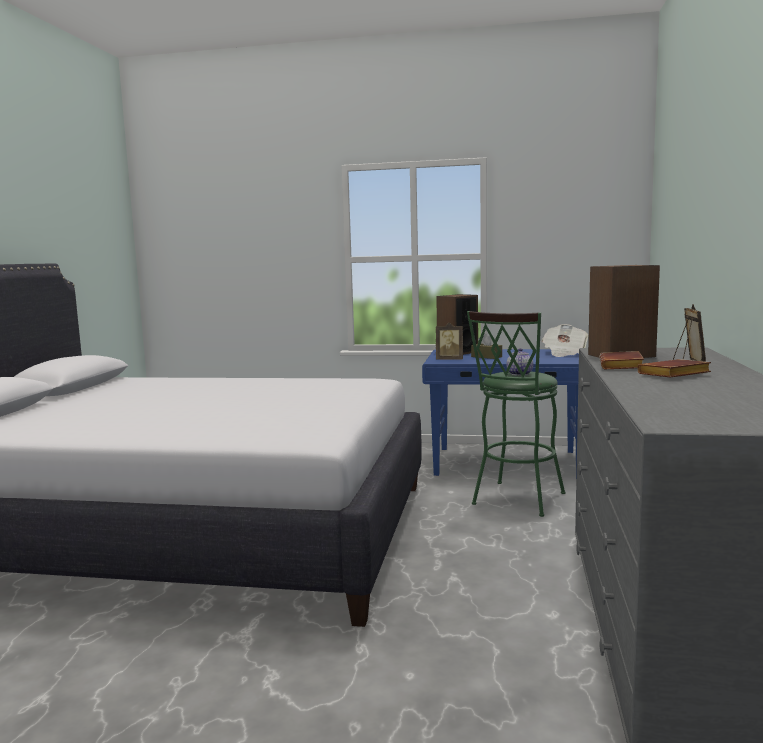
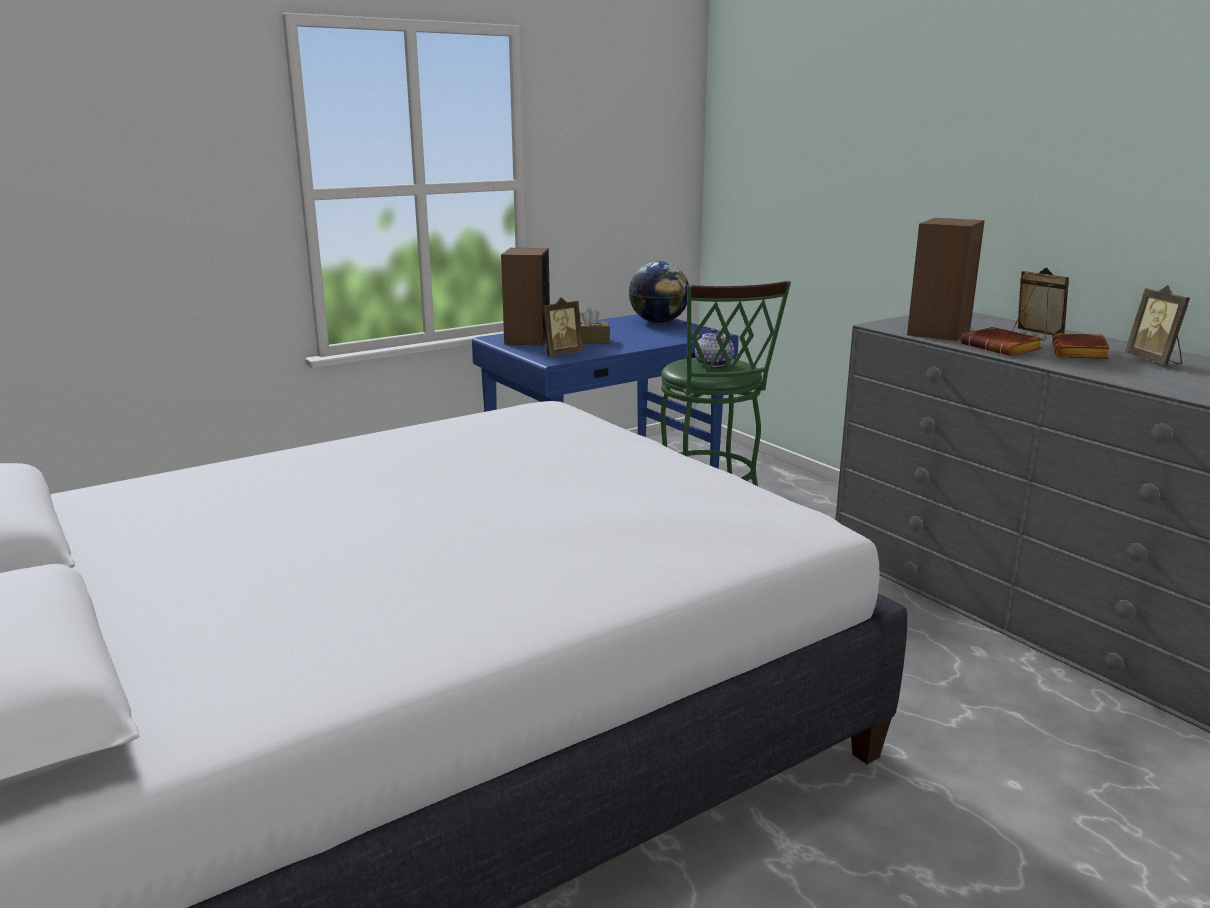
camera: 45 degrees left, 10 degrees up
(564, 353) = (658, 322): newspaper -> globe
(719, 385) = (1154, 361): none -> picture frame

